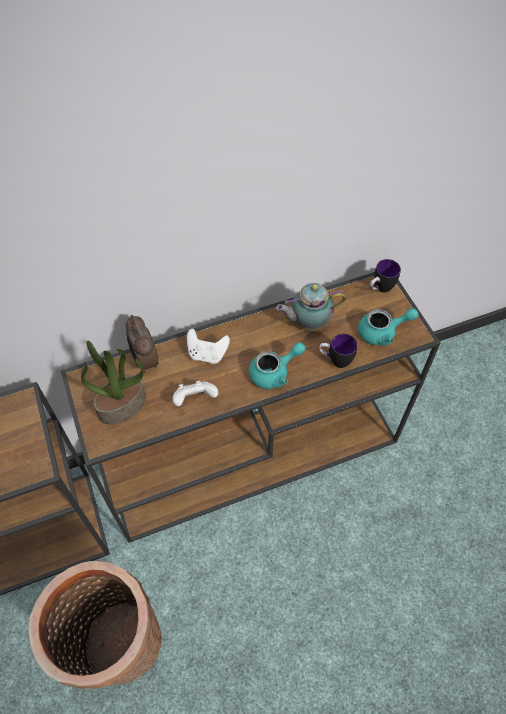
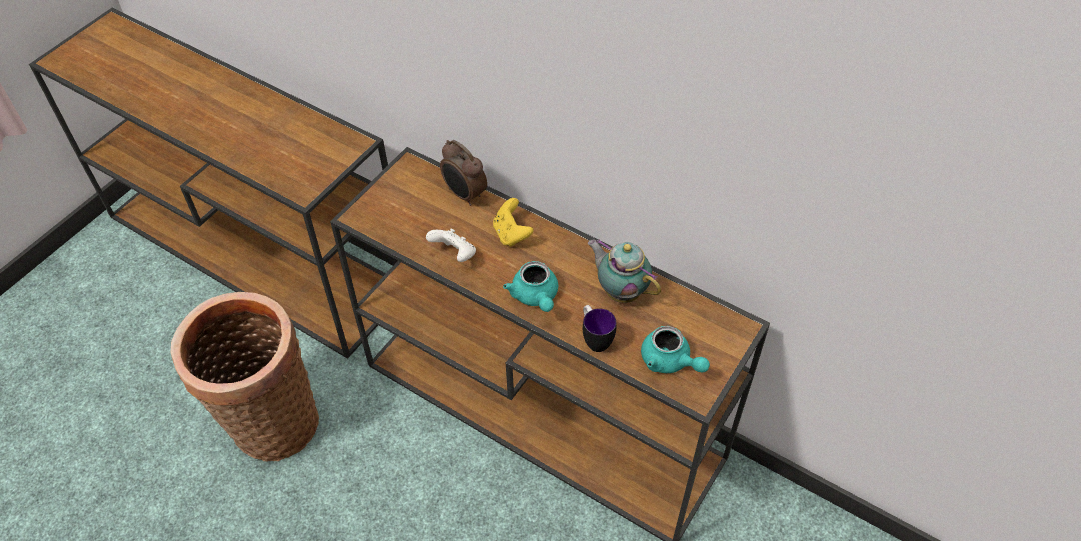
camera: 55 degrees right, 5 degrees down
(122, 405) = (406, 208): potted plant -> none
(145, 361) = (464, 195): alarm clock -> alarm clock turned 75 degrees counterclockwise
(207, 354) = (511, 234): white game controller -> yellow game controller
(274, 373) = (535, 297): turquoise teapot -> turquoise teapot turned 45 degrees clockwise
(380, 289) = (728, 329): mug -> none

